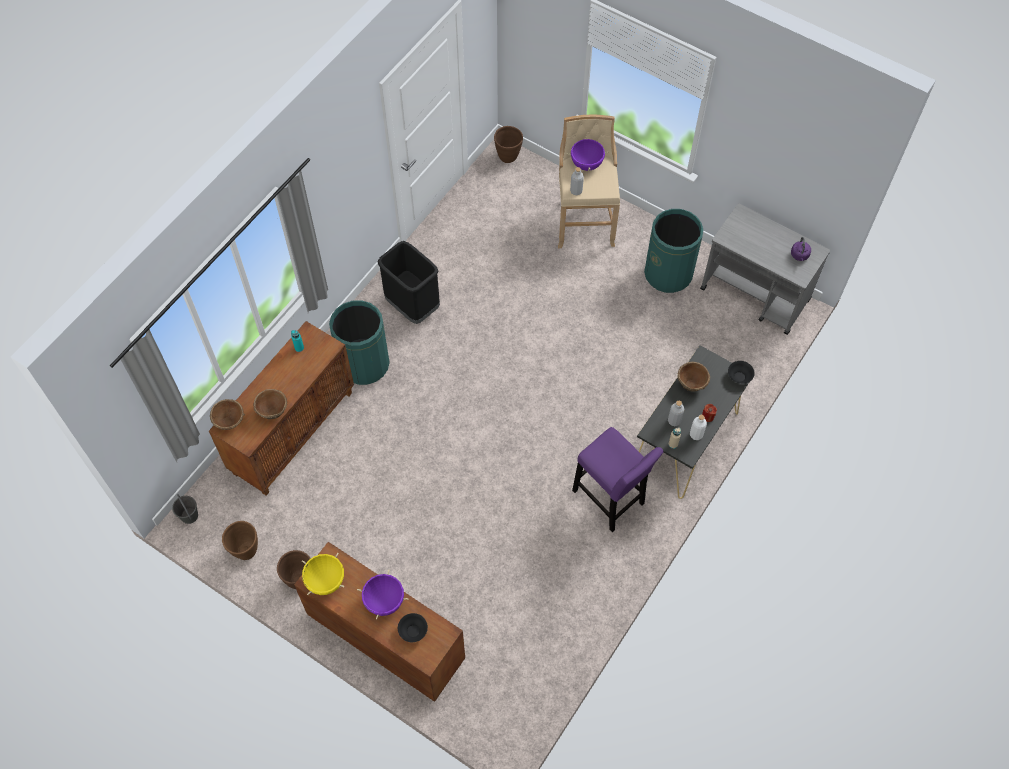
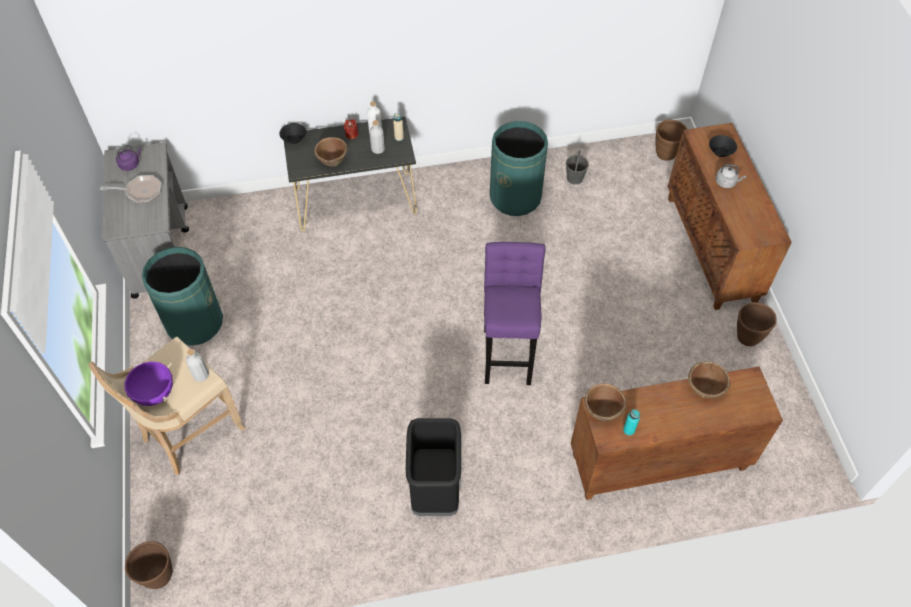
camera: 135 degrees left, 5 degrees down
(189, 515) = (813, 465): grey bucket -> grey bucket (574, 178)
(230, 421) = (754, 412): brown bowl -> brown bowl (602, 411)
(246, 551) = (779, 394): brown planter -> brown planter (666, 154)
(325, 581) = (763, 225): yellow cooking pot -> none
(364, 364) = (536, 472): green trash can -> green trash can (515, 197)
(384, 601) = (726, 182): purple cooking pot -> grey kettle
(610, 501) = (455, 209): purple stool -> purple stool (508, 352)
(764, 245) = (140, 191): none -> frying pan

